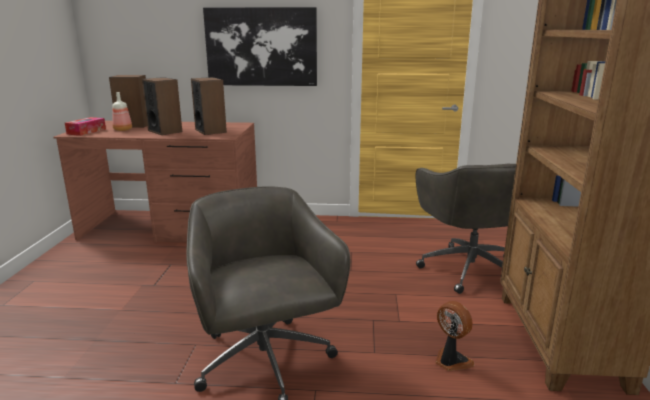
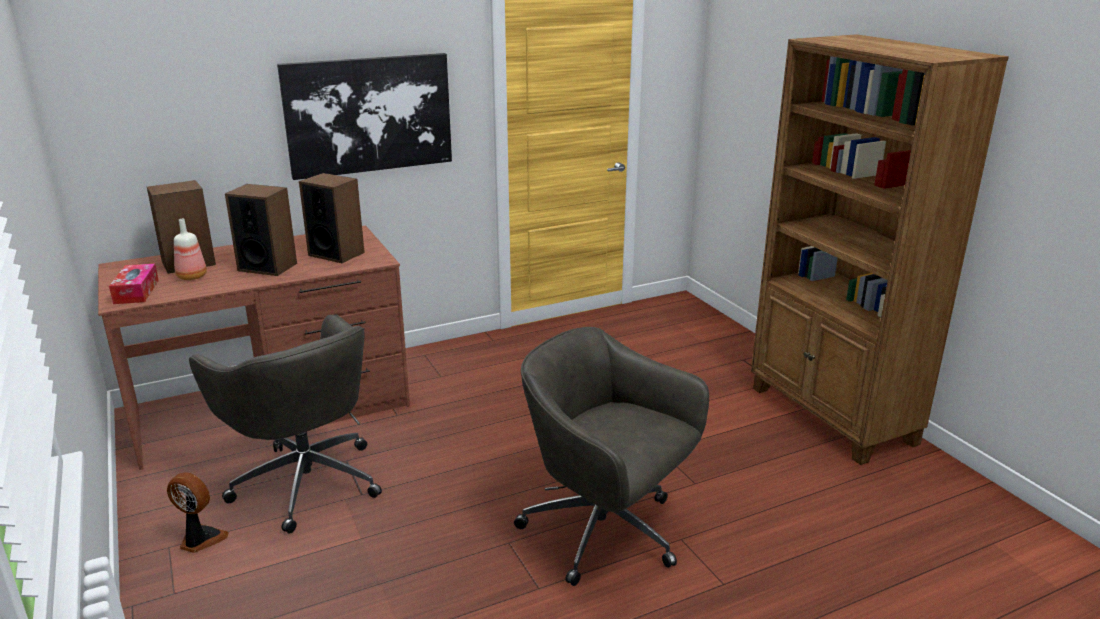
camera: 30 degrees left, 5 degrees up
(451, 361) = (766, 467): fan -> fan (200, 540)
(468, 268) = (694, 363): grey office chair -> grey office chair (305, 480)

